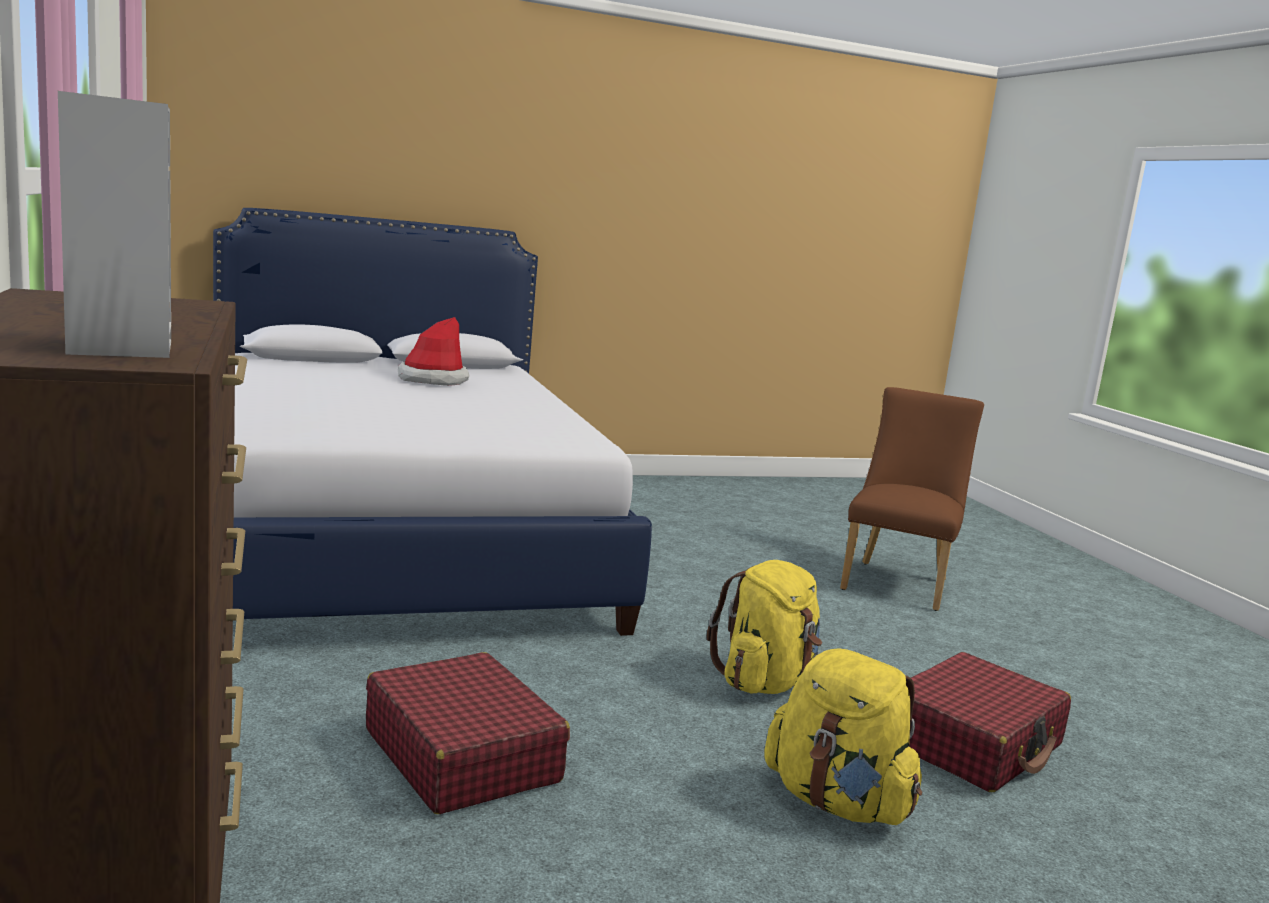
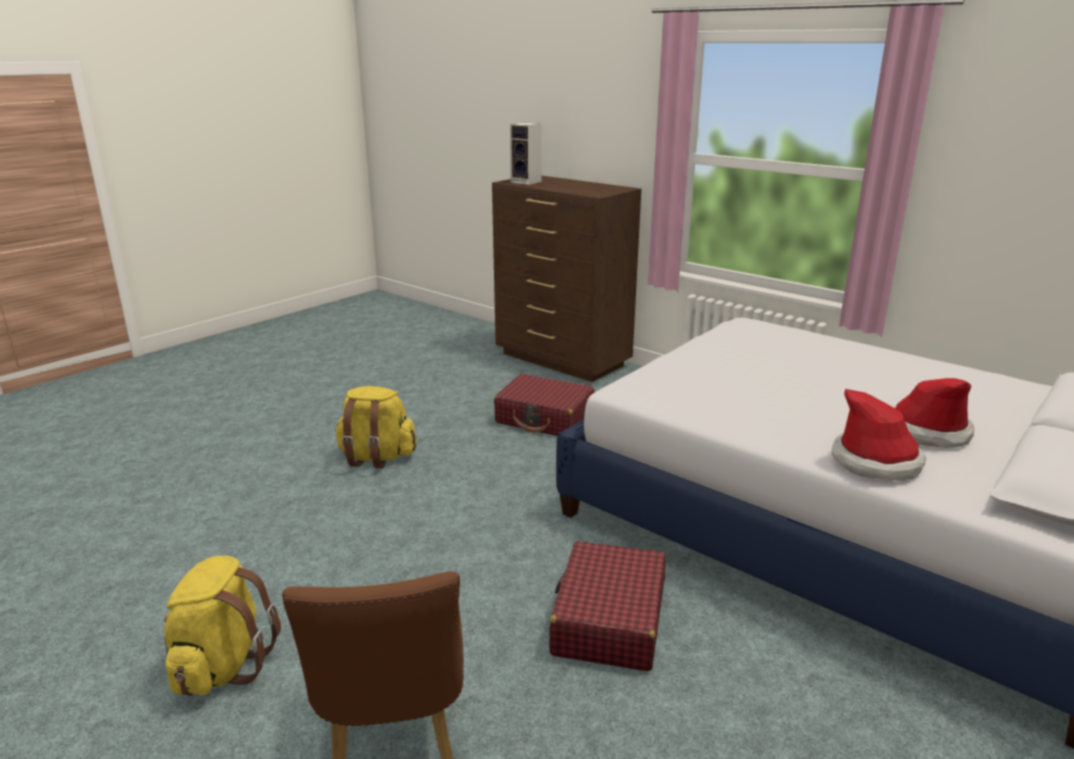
camera: 150 degrees right, 10 degrees up
(517, 386) = (876, 461): none -> hat
(765, 682) = (451, 513): yellow backpack -> yellow backpack (223, 665)
(972, 743) = (306, 520): red suitcase -> red suitcase (608, 620)

